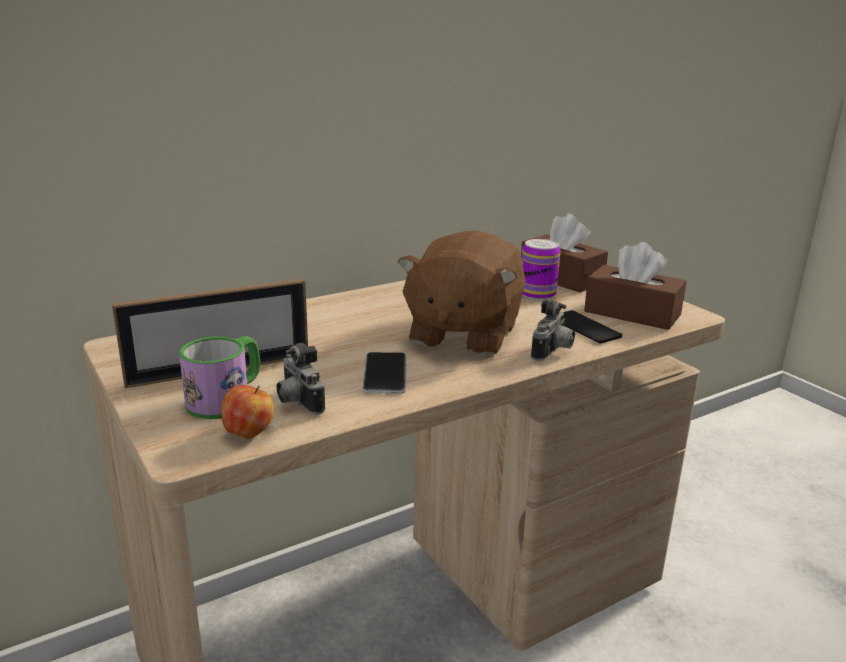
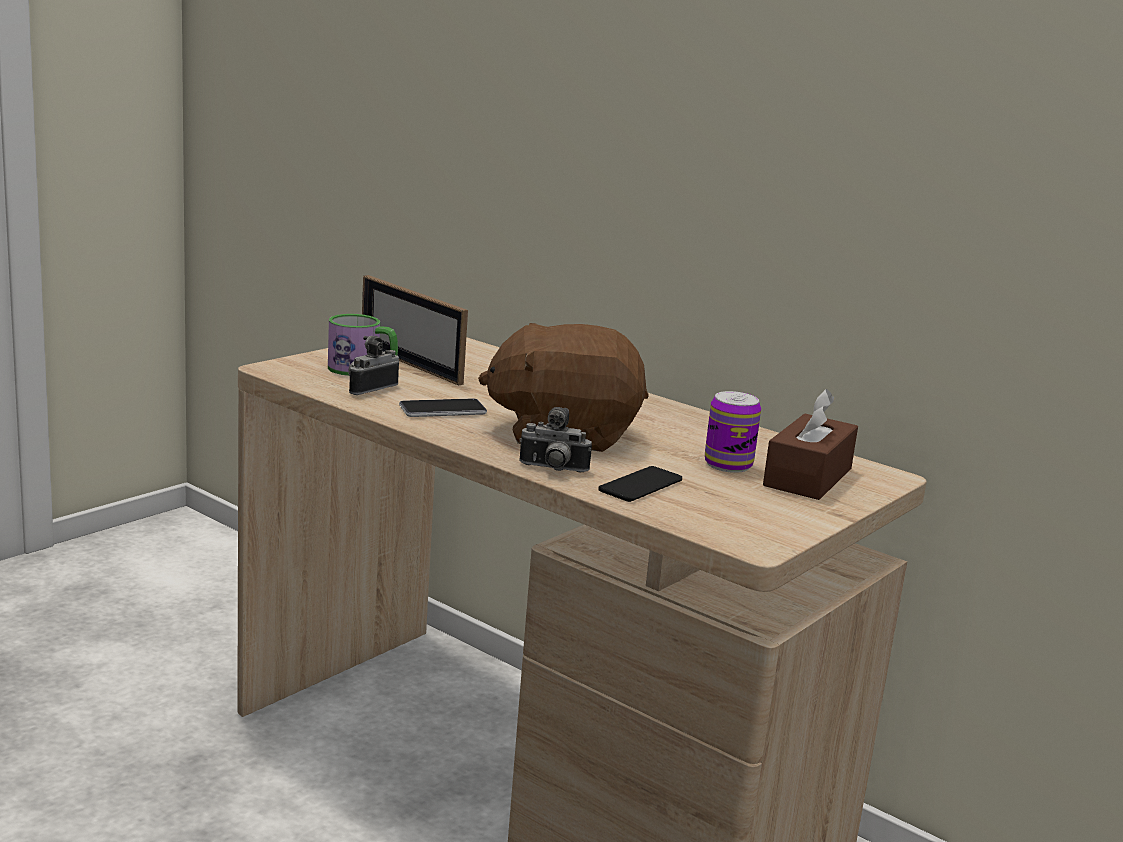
camera: 70 degrees right, 5 degrees down
(249, 433) = (312, 380): apple -> none
(632, 313) = (719, 511): brown tissue box -> none

